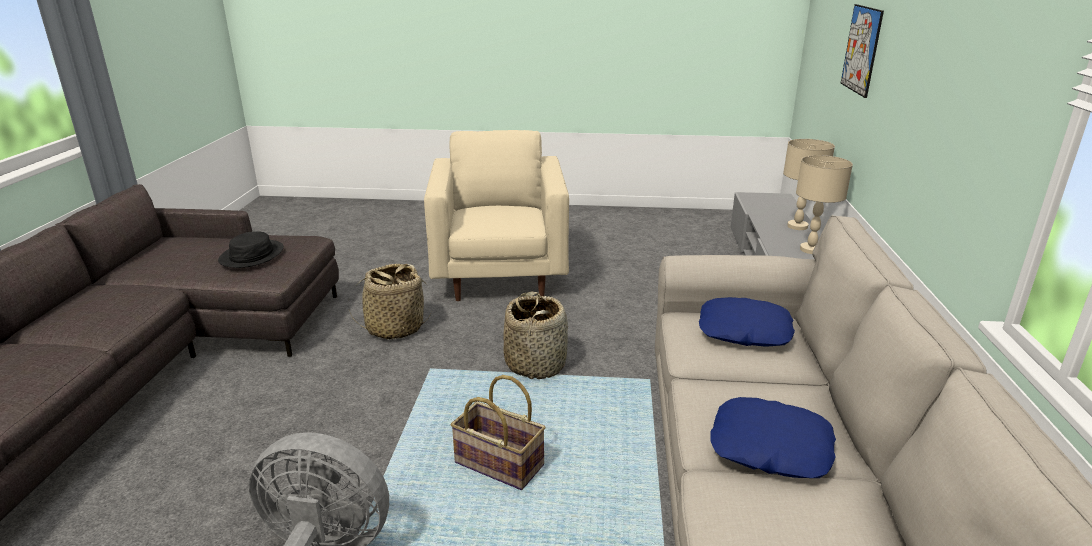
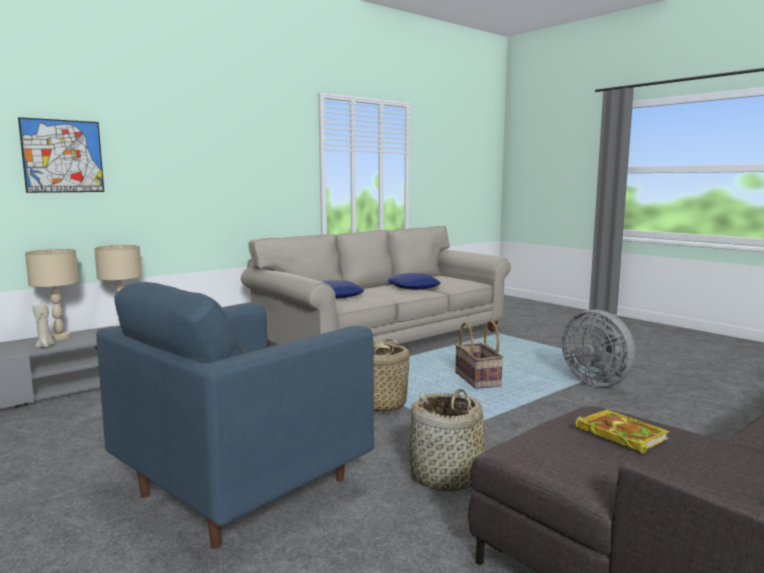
camera: 135 degrees left, 15 degrees down
(252, 255) = (619, 434): black hat -> book
(500, 276) = (244, 487): beige armchair -> blue armchair
(766, 219) = (45, 346): none -> beige candle

